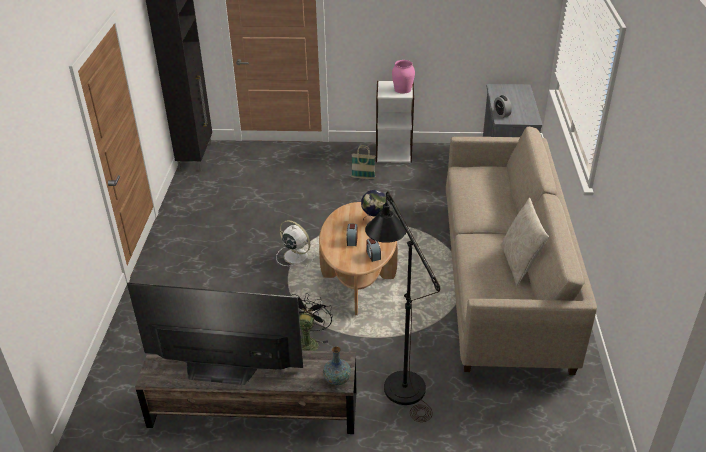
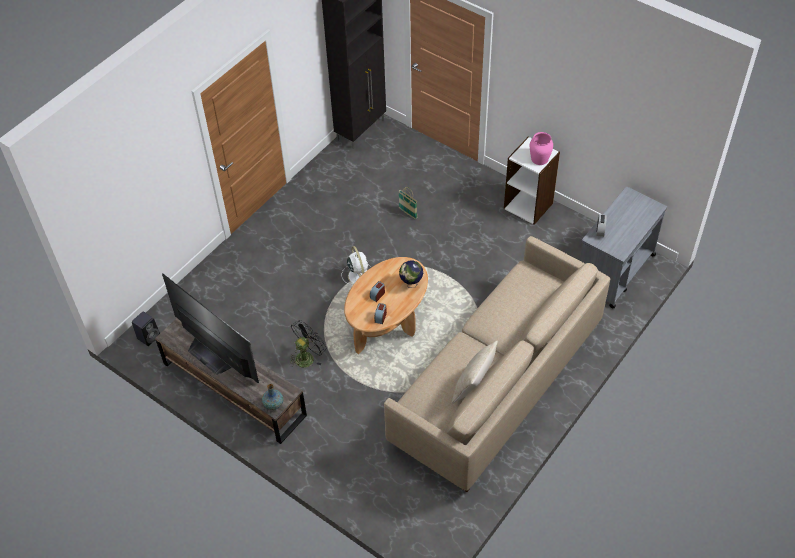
camera: 35 degrees right, 15 degrees up
(105, 409) = (149, 336): none -> black speaker
(363, 177) = (477, 221): basket -> basket (408, 213)
(399, 380) = (342, 422): black floor lamp -> none

